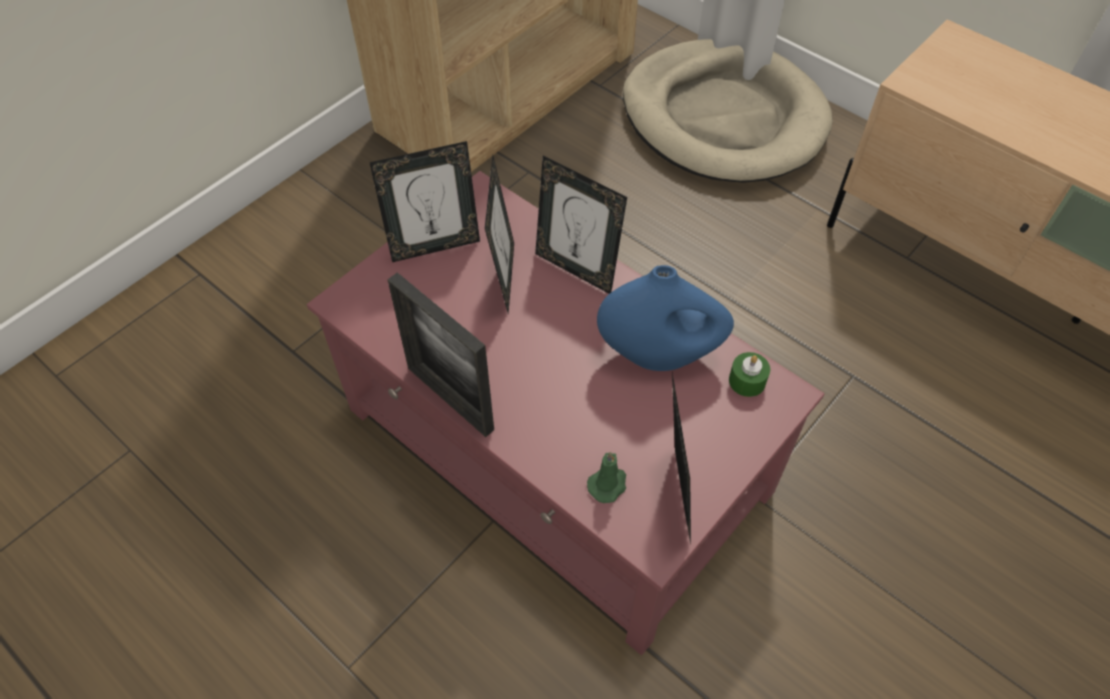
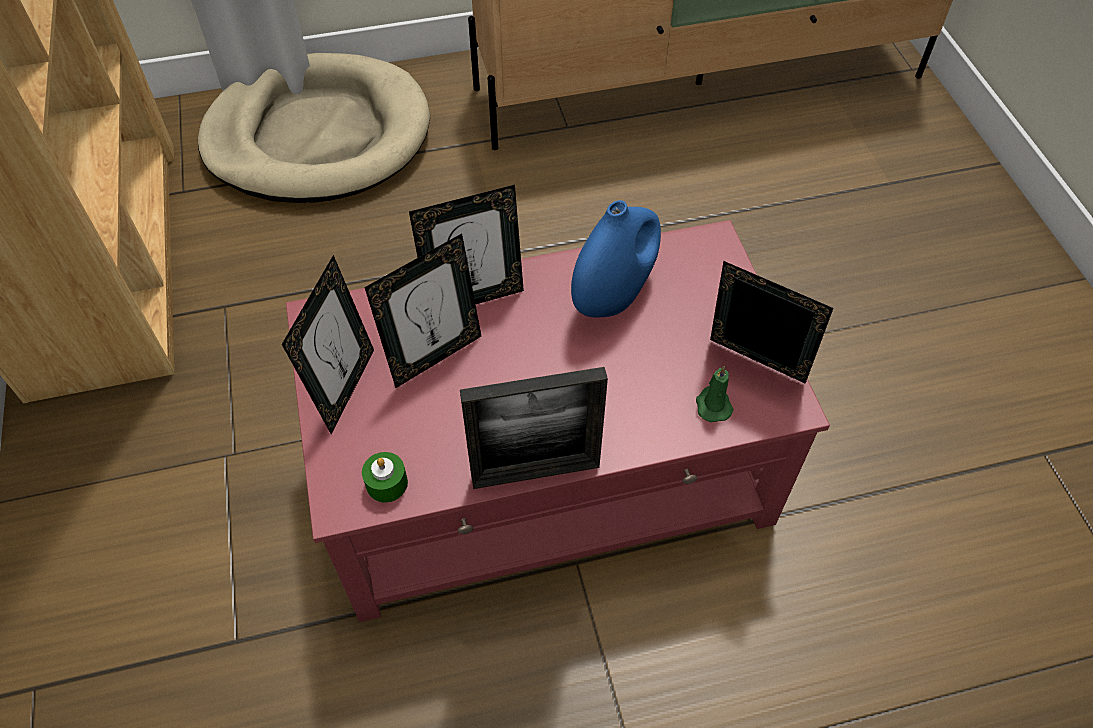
camera: 55 degrees left, 0 degrees up
(503, 278) = (434, 356): picture frame -> picture frame turned 105 degrees clockwise
(747, 381) = (683, 257): green candle -> green candle (386, 483)

